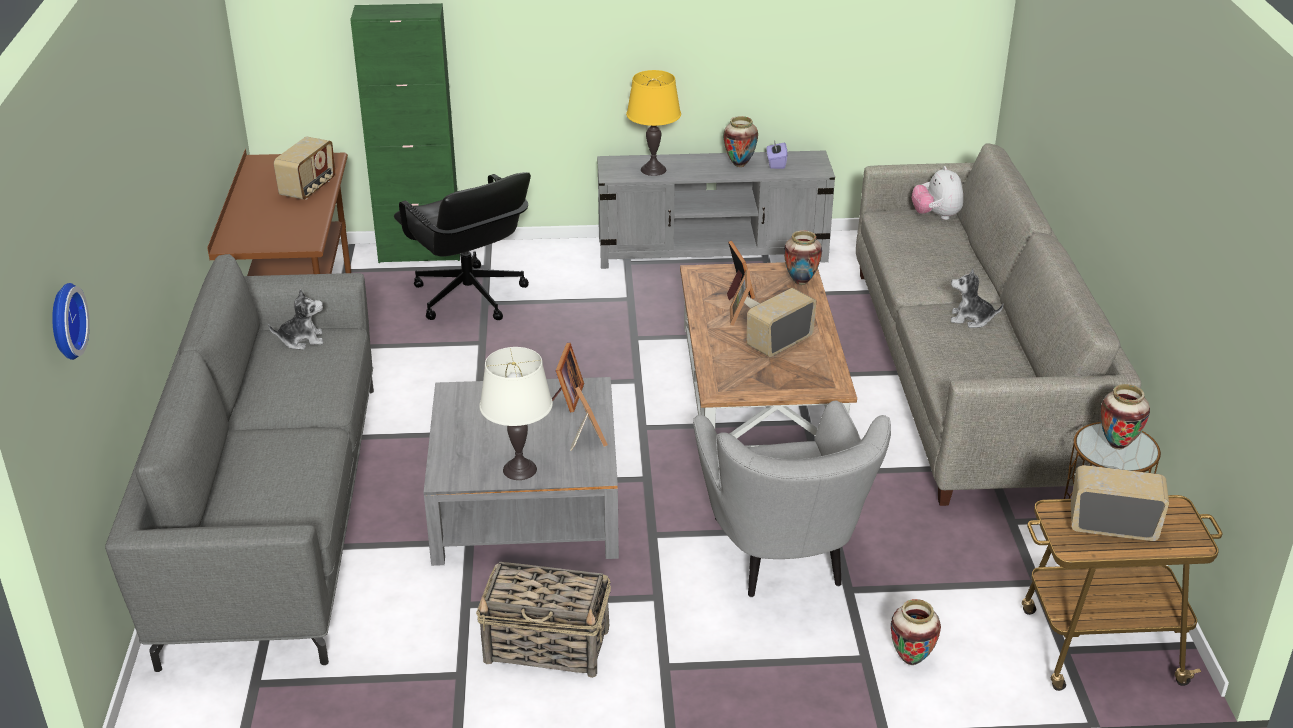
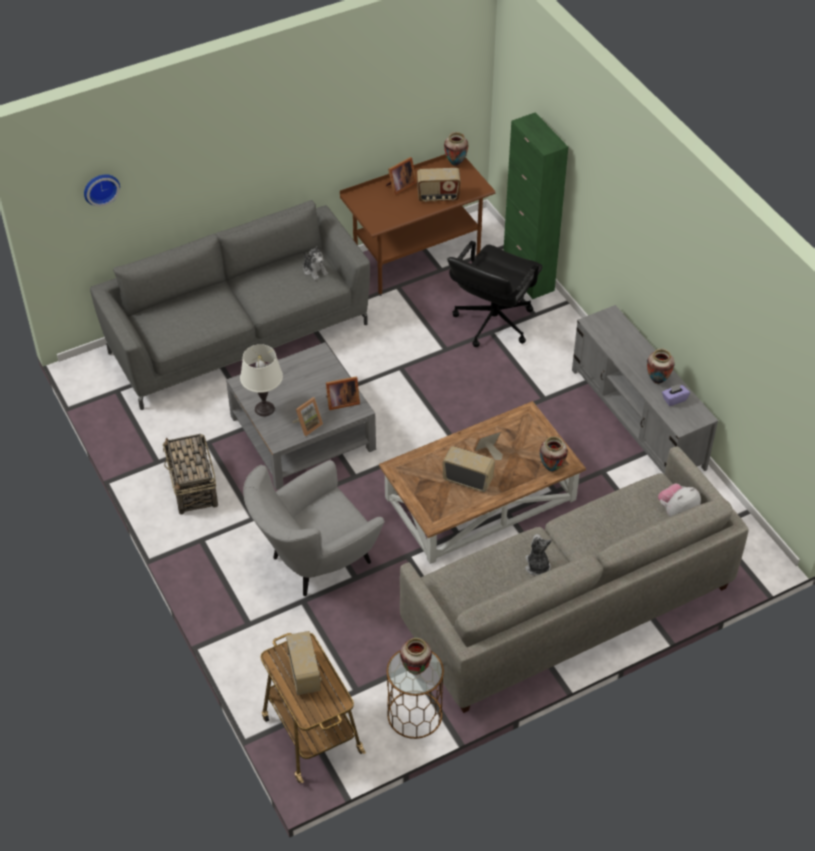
camera: 65 degrees right, 15 degrees up
(653, 170) = (615, 339): yellow table lamp -> none
(737, 290) = (519, 439): picture frame -> picture frame (400, 186)
(911, 660) = (257, 645): vase -> vase (455, 163)

